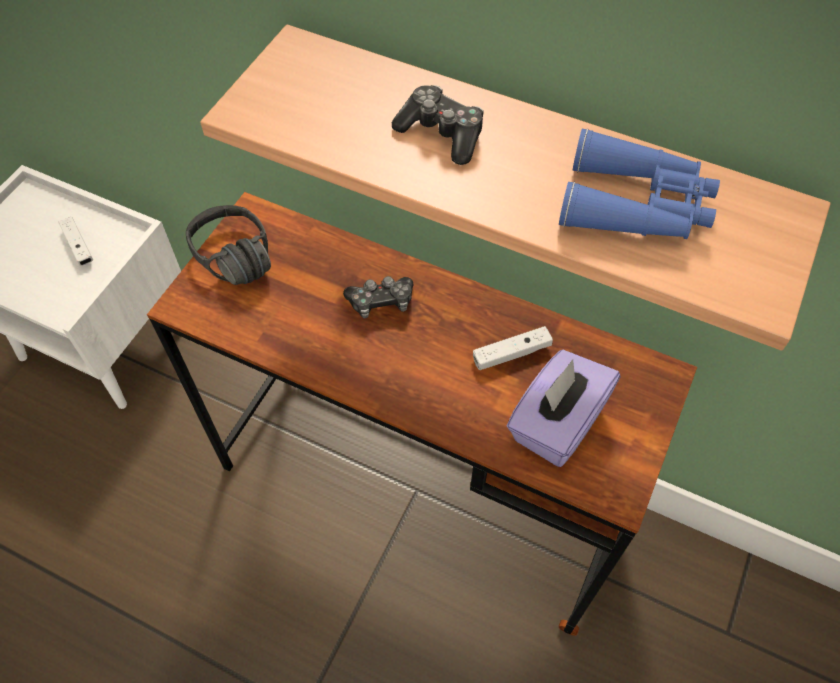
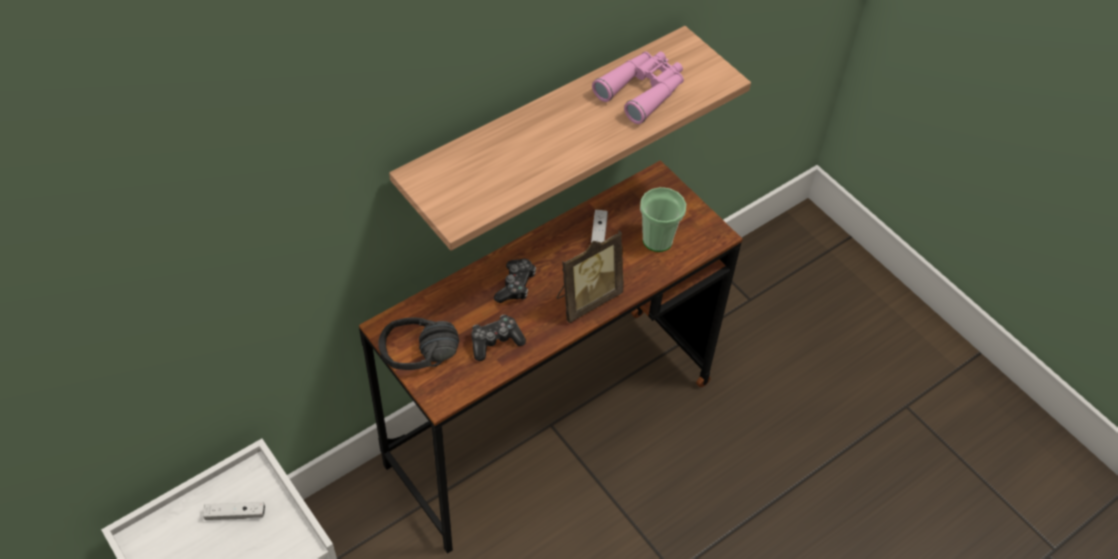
camera: 65 degrees left, 5 degrees down
(406, 383) = (586, 299): none -> picture frame
(441, 133) = (540, 141): game controller -> game controller (495, 341)
(556, 422) = (657, 240): purple tissue box -> cup
(636, 205) = (642, 91): blue binoculars -> pink binoculars

